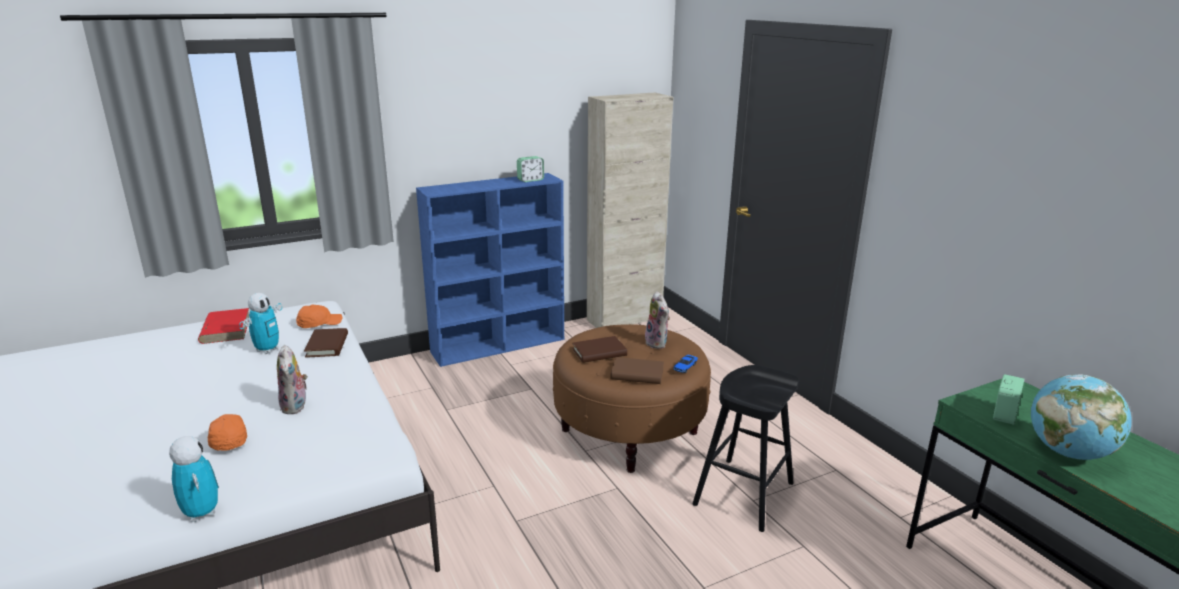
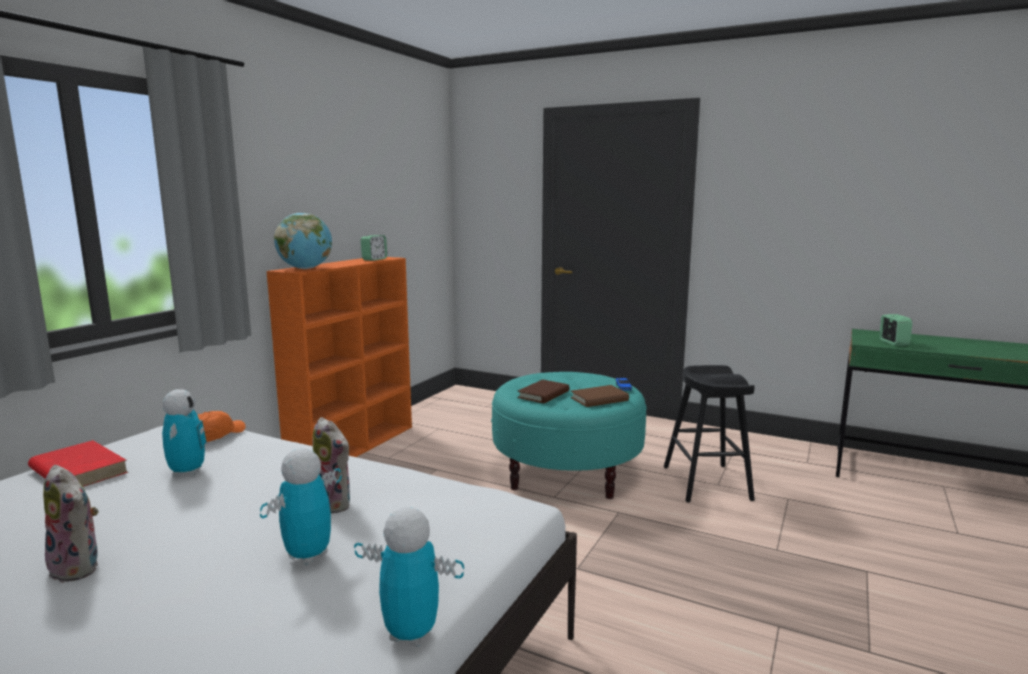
camera: 35 degrees left, 10 degrees down
(229, 439) = (308, 556): orange cap -> toy robot
(327, 345) = (267, 449): brown book -> none
(499, 345) = (354, 446): blue bookcase -> orange bookcase
(624, 319) = (444, 401): beige cabinet -> none
(629, 431) = (567, 472): brown ottoman -> turquoise ottoman
(658, 343) = (574, 380): plush toy -> plush toy (79, 567)
(1068, 452) = (953, 349): globe -> globe (305, 269)

